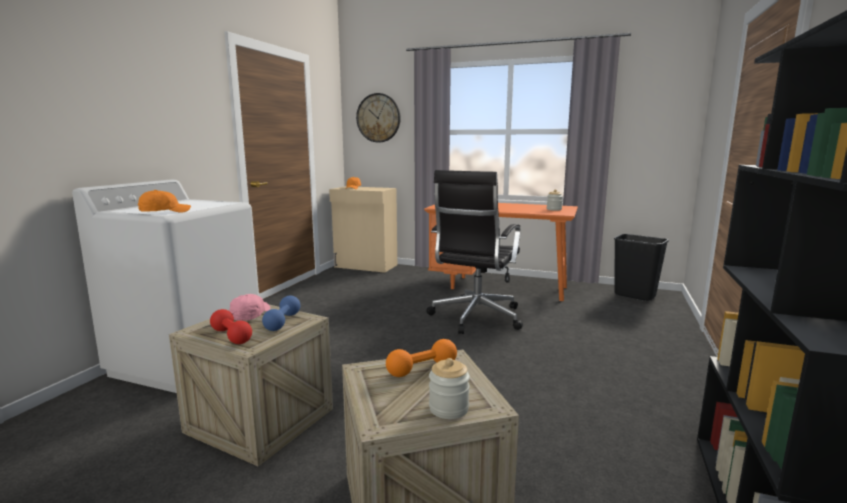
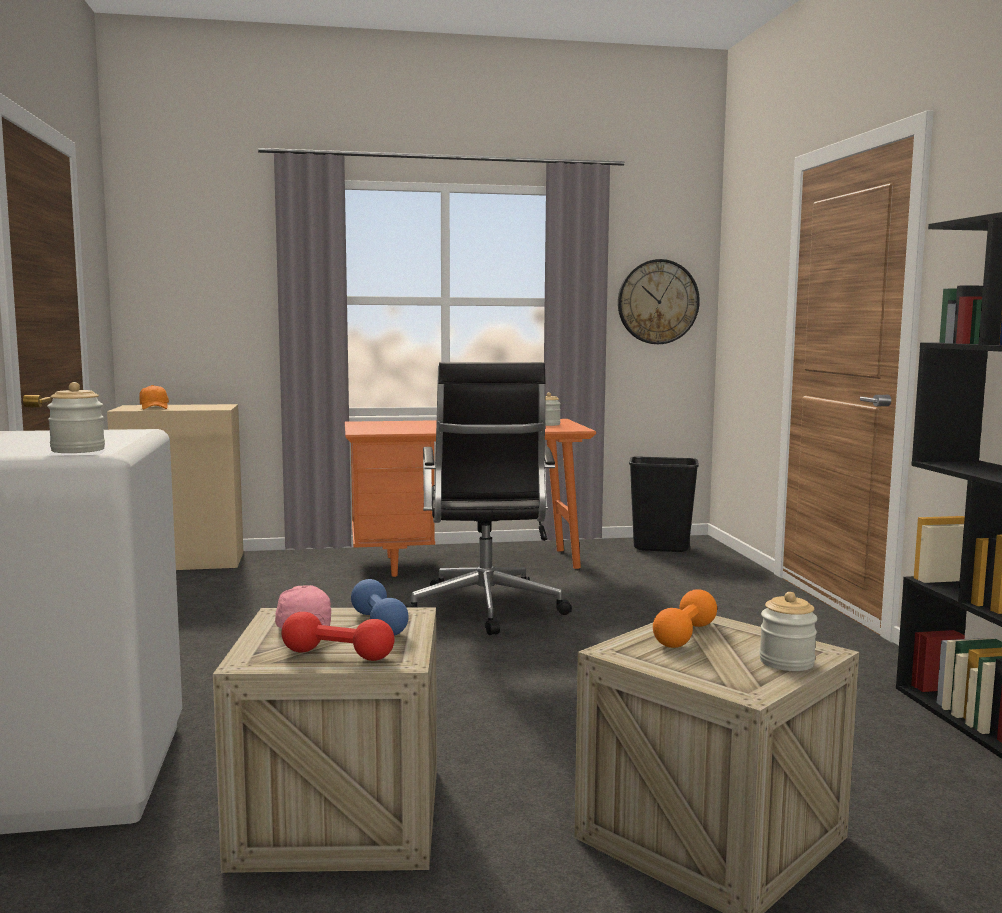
camera: 30 degrees left, 5 degrees down
(164, 212) = (78, 450): orange cap -> jar
(378, 118) = (194, 271): wall clock -> wall clock (658, 302)

